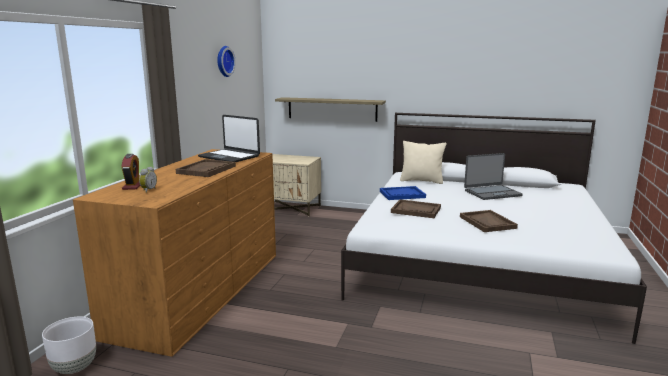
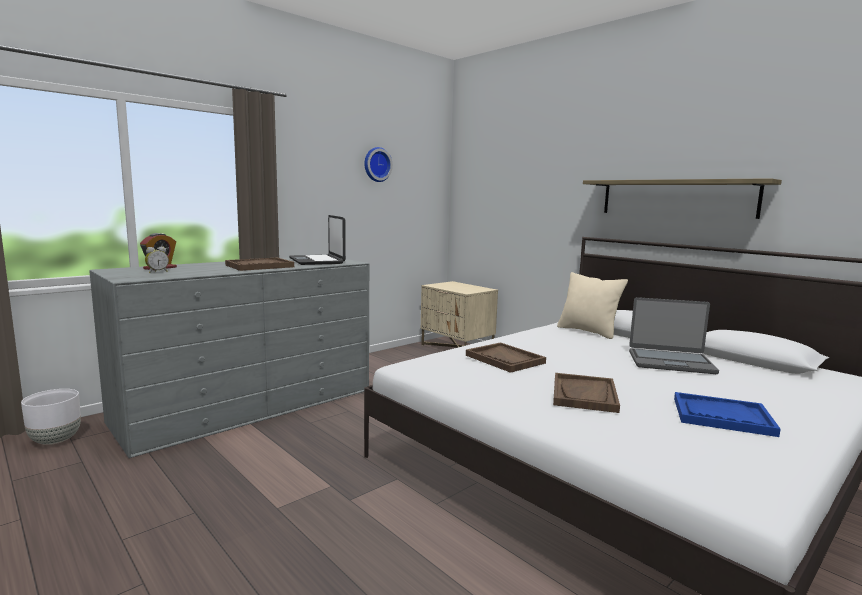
camera: 30 degrees right, 5 degrees down
(200, 291) = (249, 405): brown dresser -> grey dresser
(332, 109) = (513, 230): shelf -> shelf (675, 198)
(402, 194) = (527, 340): blue tray -> blue tray (722, 416)

